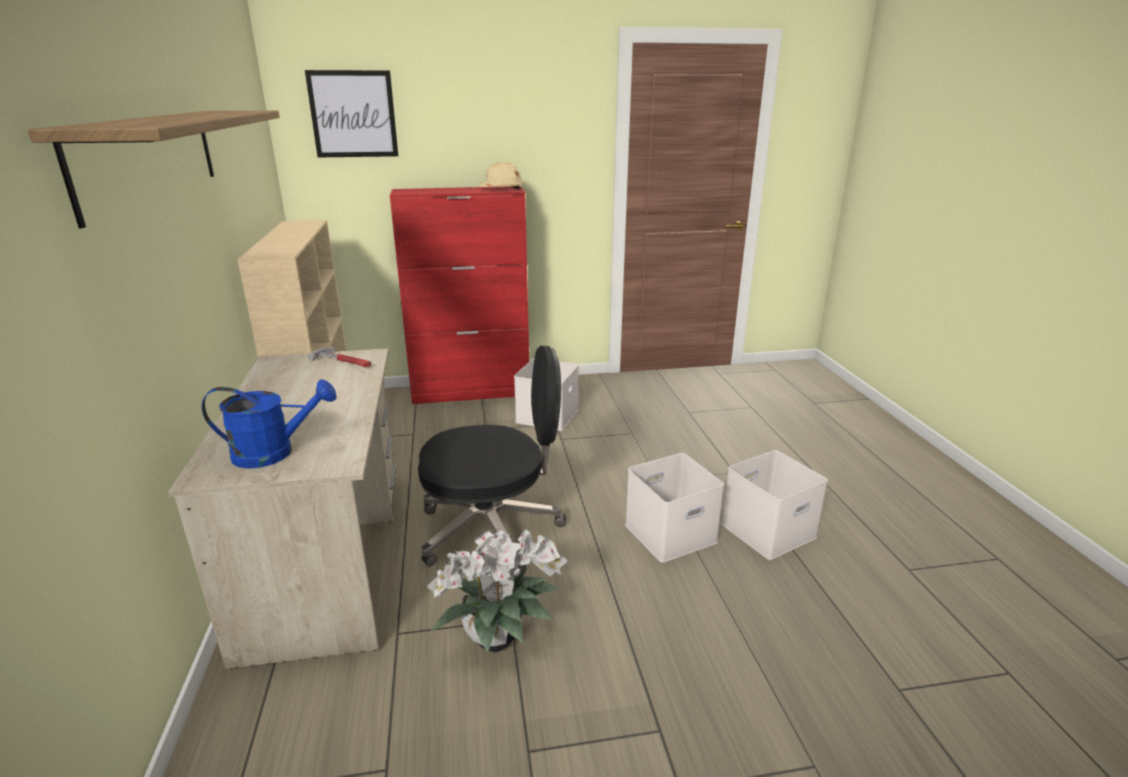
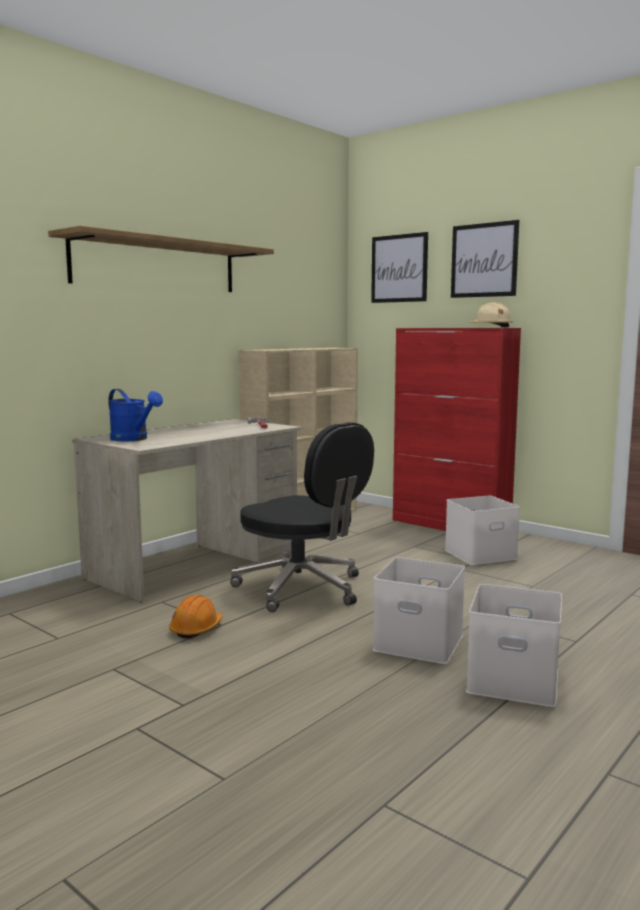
camera: 50 degrees right, 15 degrees down
(468, 110) = (484, 260): none -> picture
(500, 641) = (196, 629): potted plant -> orange hard hat

